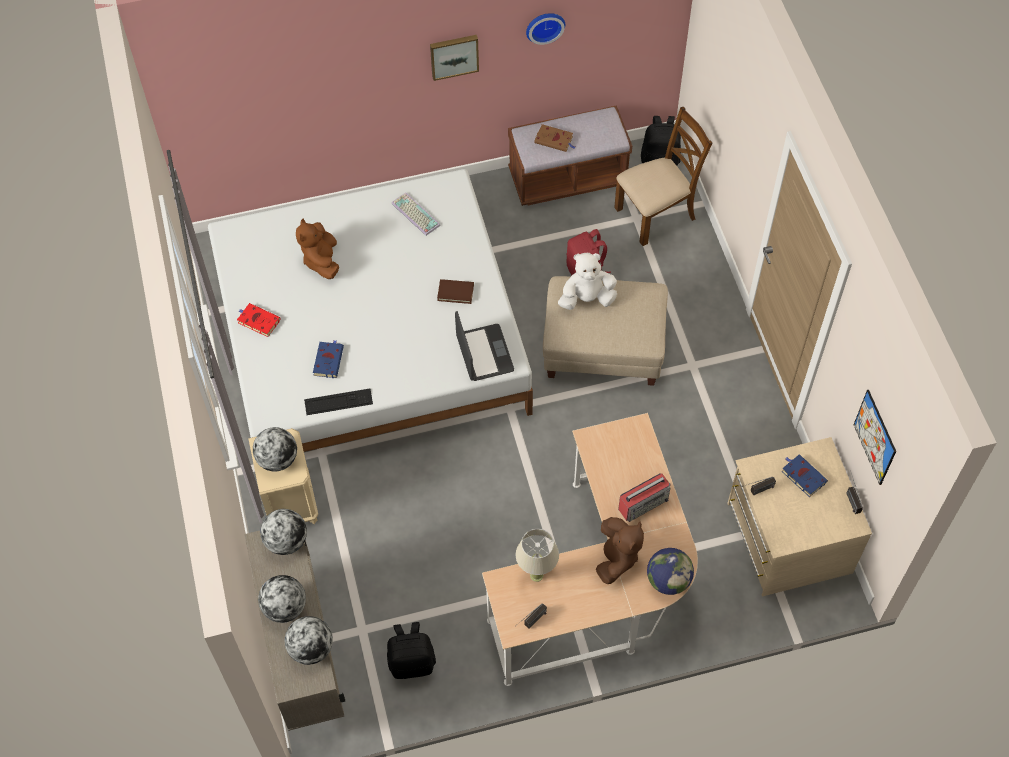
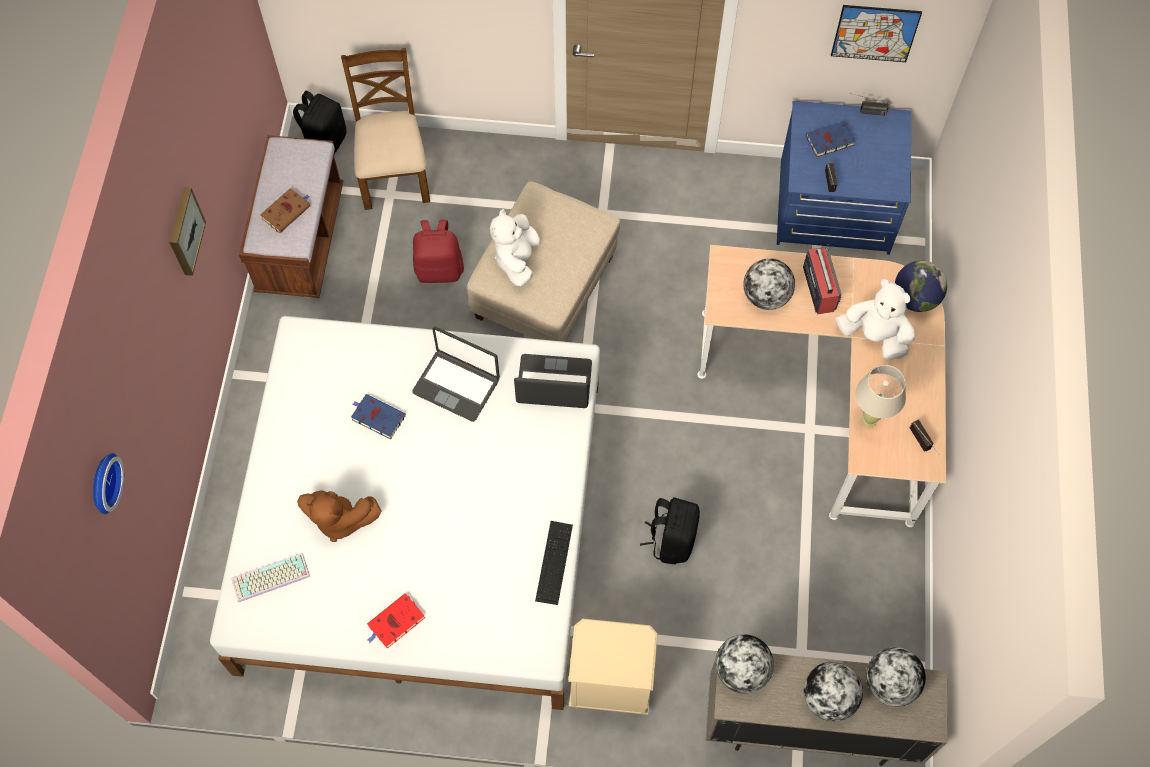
camera: 70 degrees left, 5 degrees up
(277, 459) = (613, 654): globe -> globe (766, 296)
(328, 360) = (490, 556): blue book -> blue book (377, 417)
(412, 662) = (857, 613): black backpack -> black backpack (671, 540)
(414, 214) = (322, 393): keyboard -> keyboard (270, 579)
(455, 292) = (456, 385): brown book -> laptop
(544, 25) = (206, 115): wall clock -> wall clock (102, 483)
(616, 558) = (874, 336): brown plush toy -> white plush toy
(787, 538) = (834, 208): beige dresser -> blue dresser

